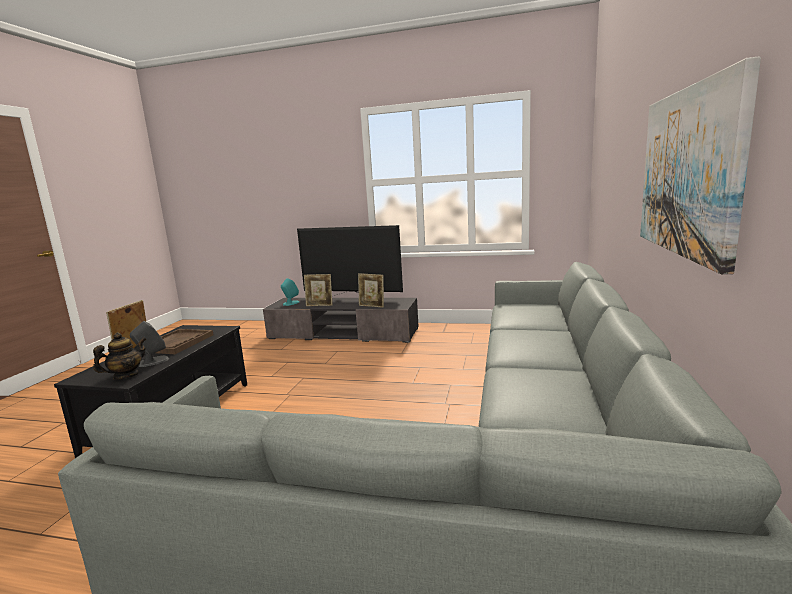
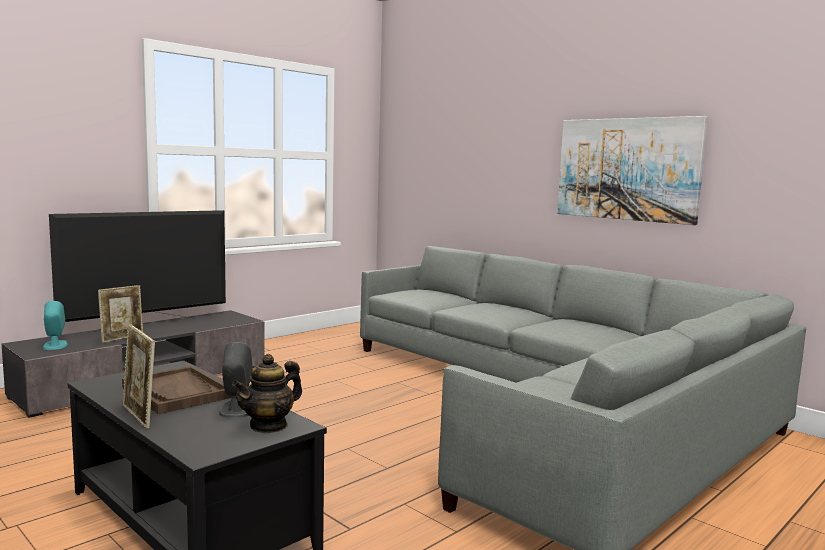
camera: 60 degrees left, 5 degrees down
(126, 376) = (269, 426): teapot -> teapot turned 120 degrees counterclockwise
(372, 306) = (207, 326): picture frame -> none

